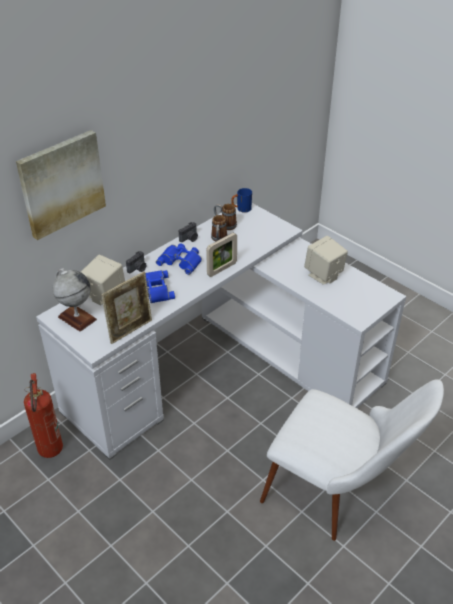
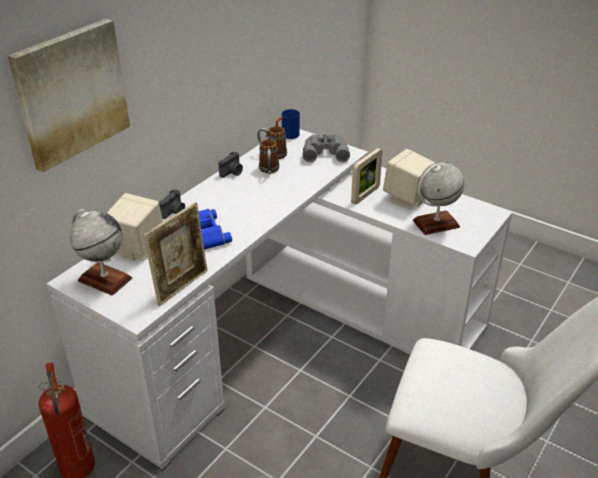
camera: 10 degrees left, 5 degrees down
(181, 261) = (228, 198): blue binoculars -> none
(222, 269) = (282, 202): picture frame -> picture frame (365, 195)
(267, 227) = (325, 152): none -> grey binoculars
(340, 300) = (436, 224): none -> globe

